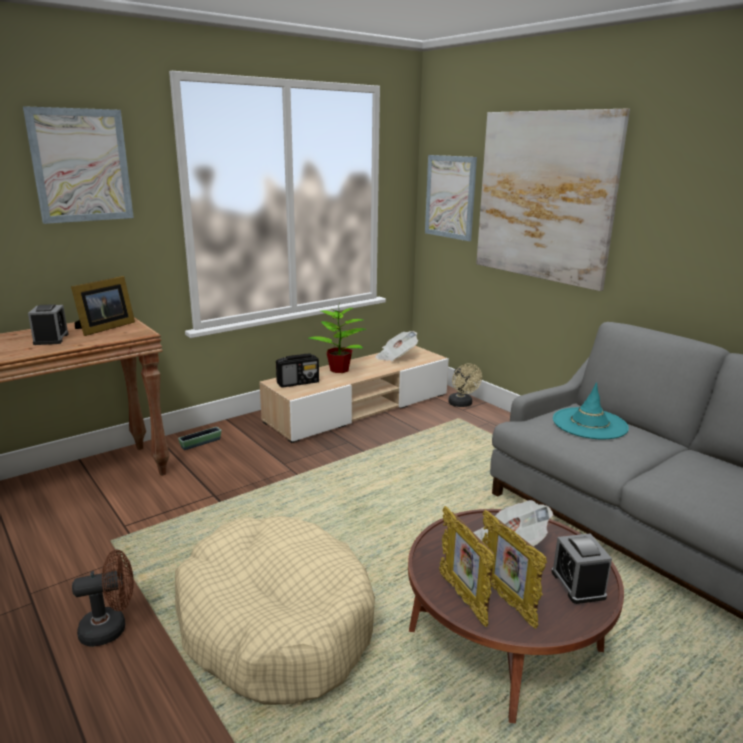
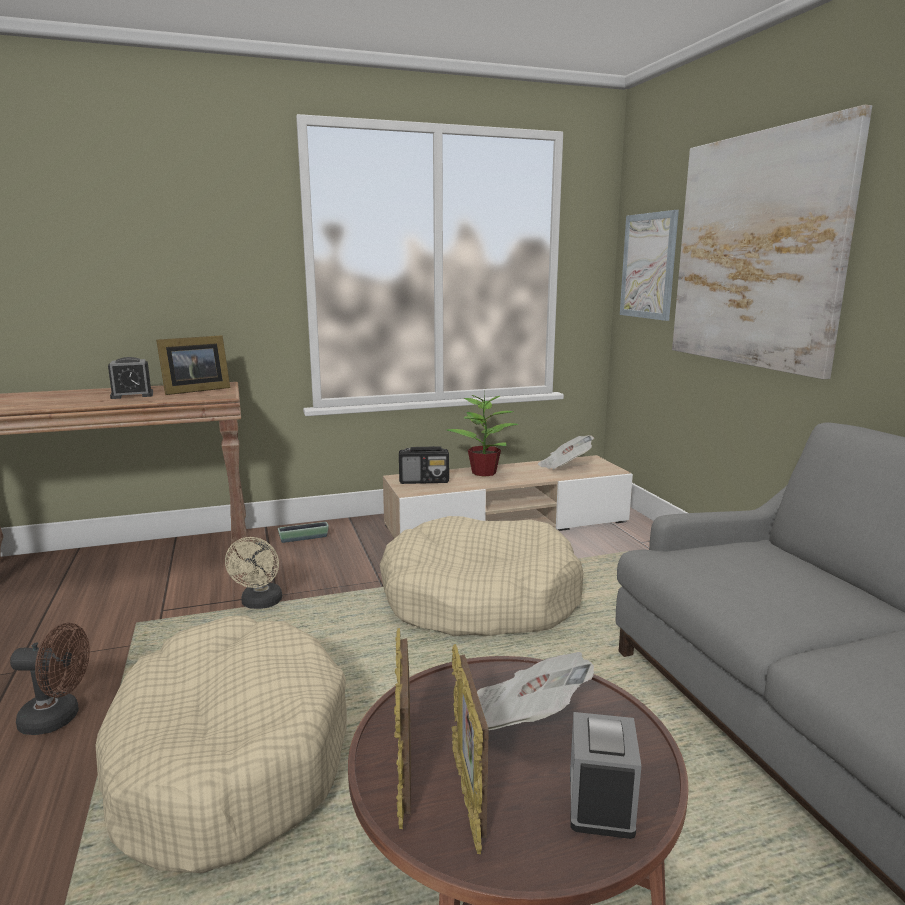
camera: 20 degrees right, 5 degrees down
(51, 339) = (132, 395): alarm clock -> alarm clock turned 60 degrees clockwise
(81, 166) = (192, 216): picture -> none
(376, 472) = (479, 599): none -> beige dog bed
(462, 404) = (644, 536): beige fan -> beige fan (260, 604)
(589, 424) = (761, 565): turquoise hat -> none

